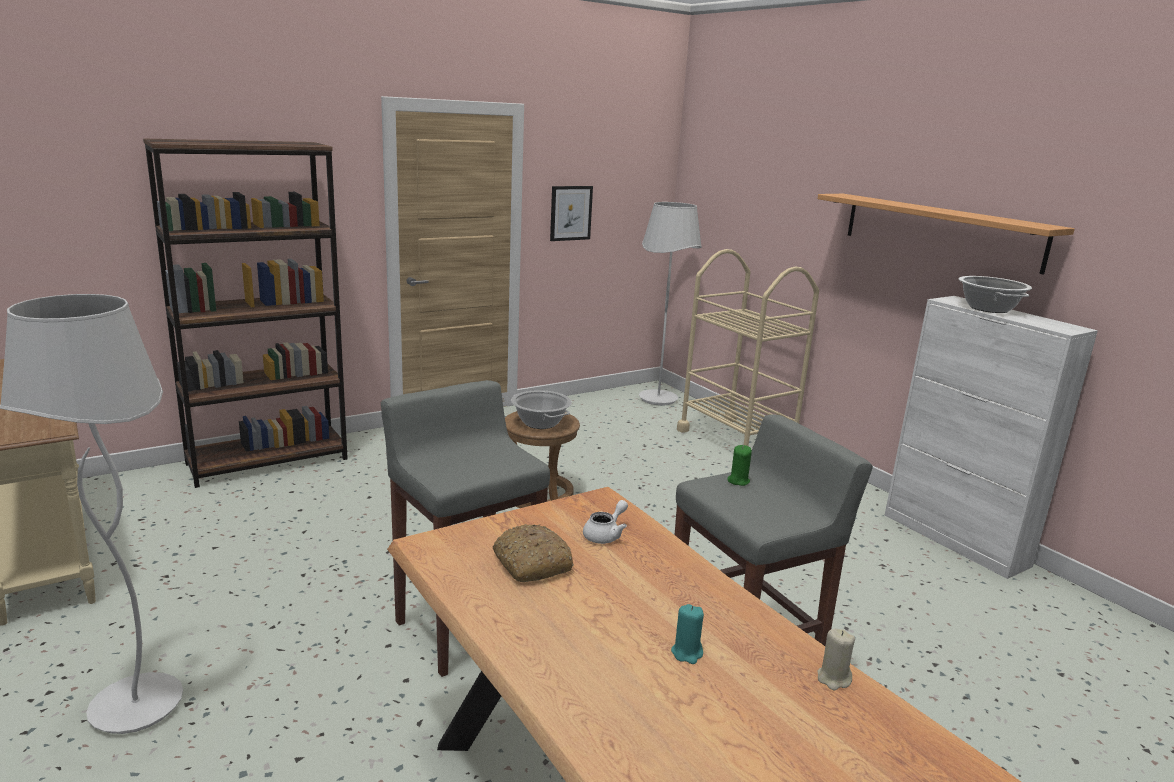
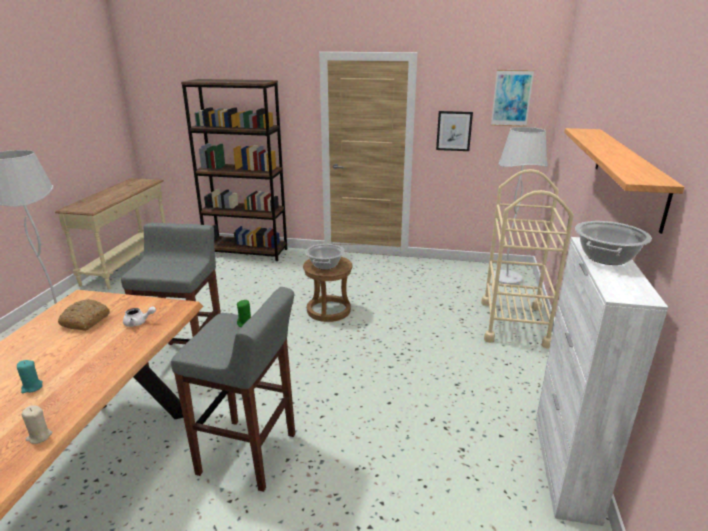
camera: 45 degrees right, 5 degrees up
(632, 167) = (511, 98): none -> picture

